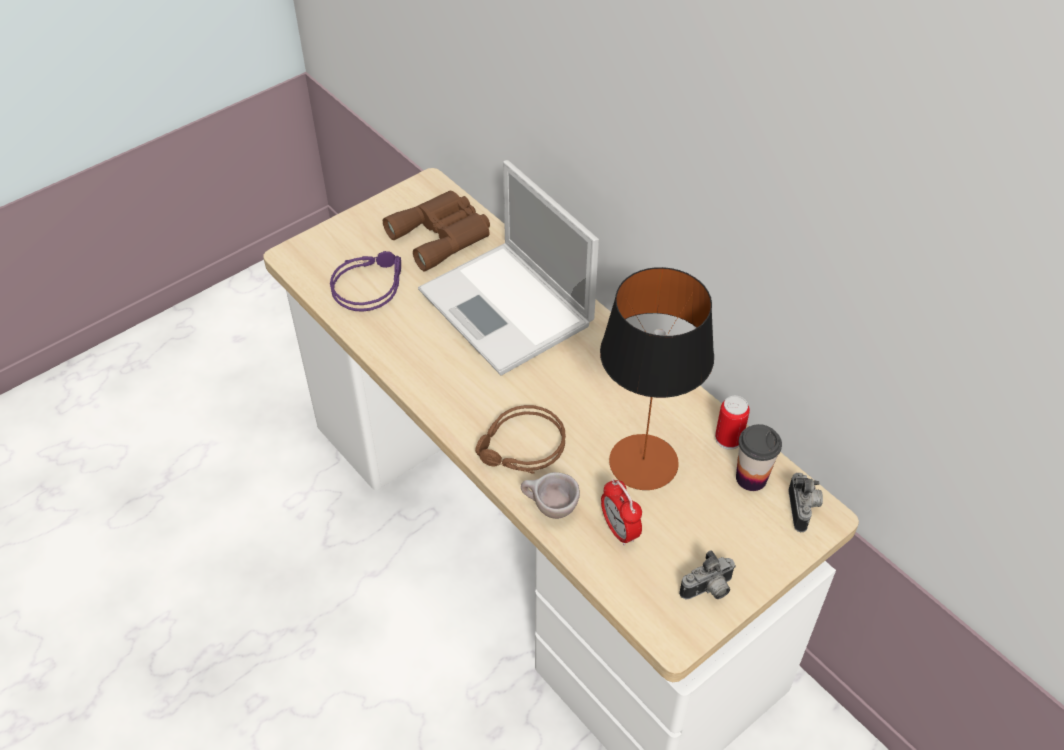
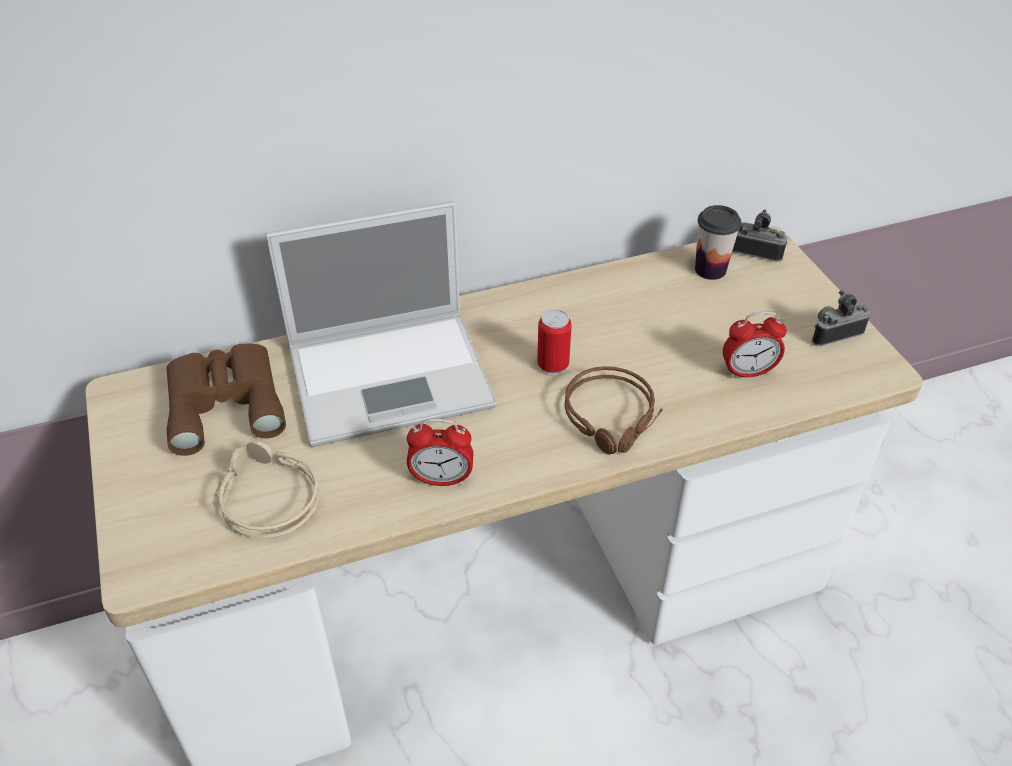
camera: 70 degrees left, 5 degrees down
(368, 285) = (264, 497): purple headphones -> beige headphones
(417, 367) = (441, 479): none -> alarm clock
(548, 509) = (705, 417): beige cup -> none
(643, 462) = (666, 332): table lamp -> none
(708, 590) = (834, 333): camera -> camera turned 105 degrees counterclockwise
(728, 439) = (658, 269): can -> can (553, 365)

